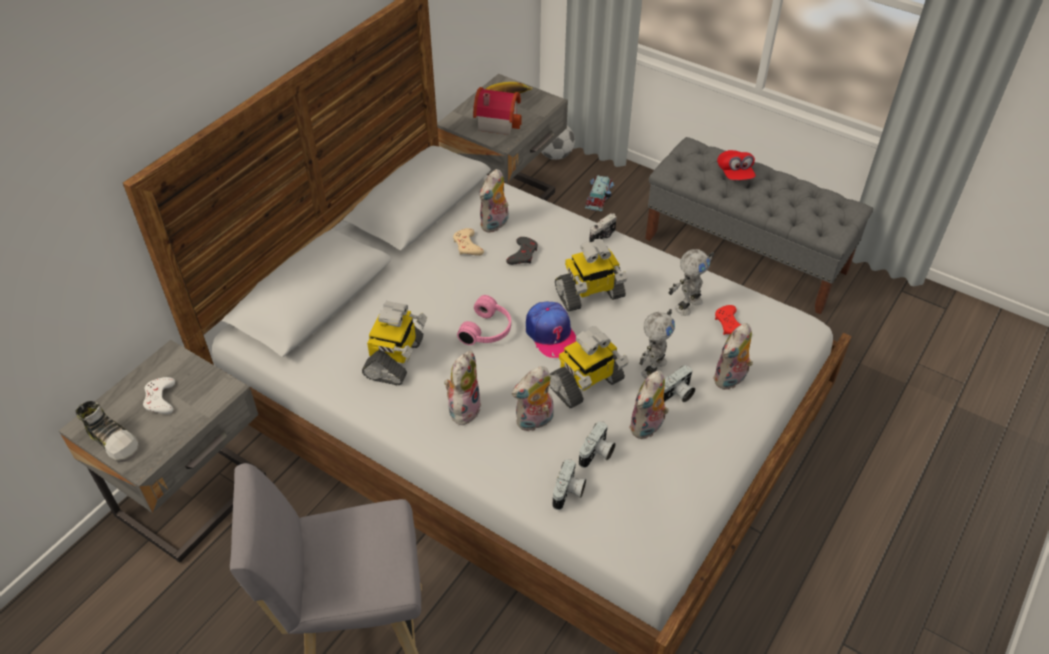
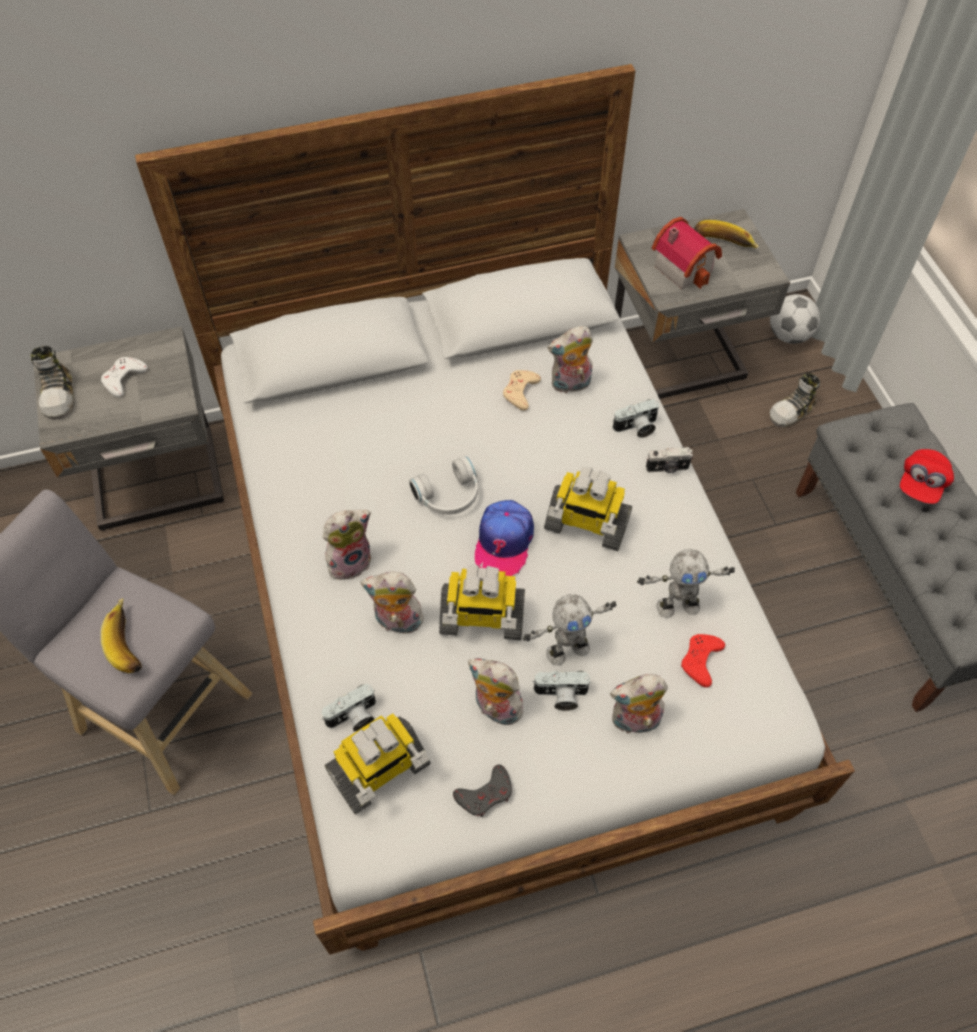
camera: 40 degrees right, 10 degrees up
(371, 551) = (131, 643): none -> banana
(395, 359) = (340, 469): toy robot -> toy robot (379, 771)
(488, 330) = (449, 496): pink headphones -> white headphones
(523, 254) = (564, 435): grey game controller -> grey game controller (485, 794)
(597, 454) = (417, 699): camera -> camera (636, 428)
(599, 196) = (793, 411): toy car -> shoe
(647, 427) = (495, 709): plush toy -> plush toy turned 45 degrees clockwise

